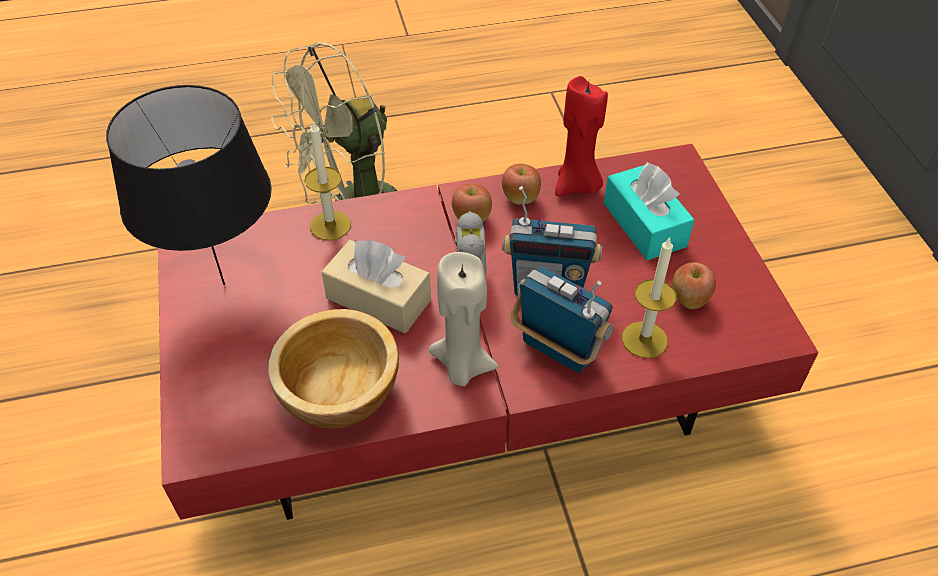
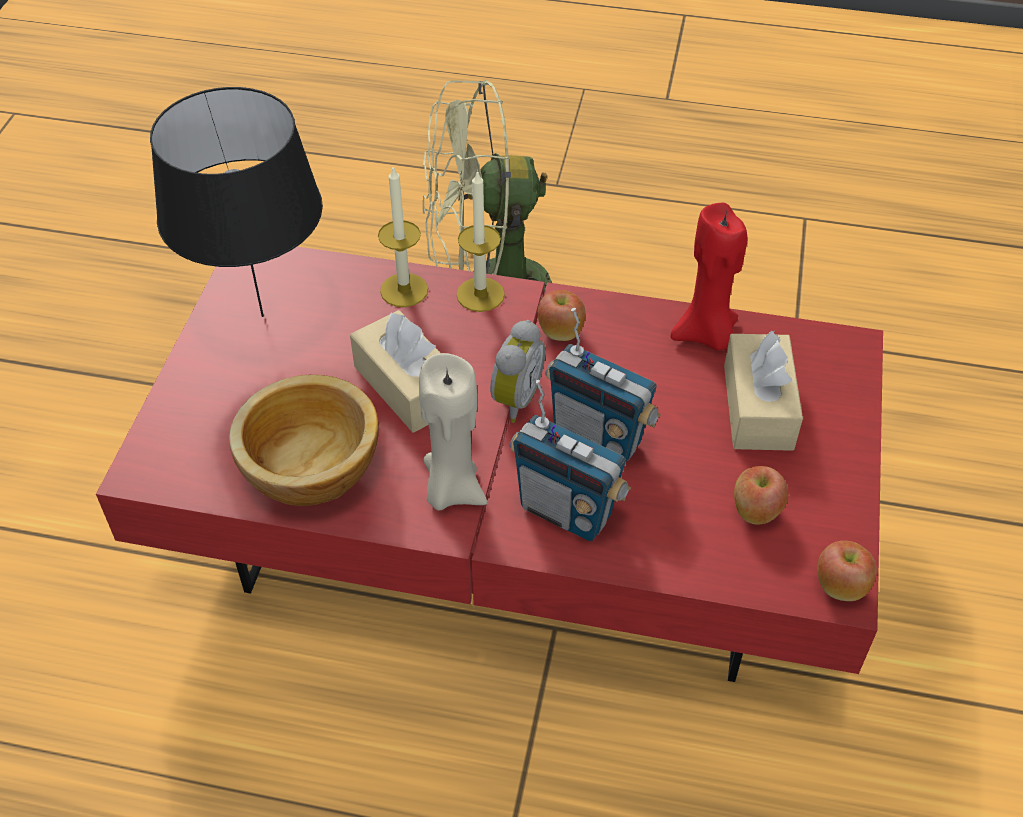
camera: 25 degrees right, 0 degrees up
(520, 198) = (630, 328): apple -> apple (840, 587)
(558, 350) = (566, 511): radio -> radio turned 150 degrees clockwise
(644, 225) = (758, 407): turquoise tissue box -> beige tissue box
(644, 339) = (672, 537): candle -> candle (480, 294)

